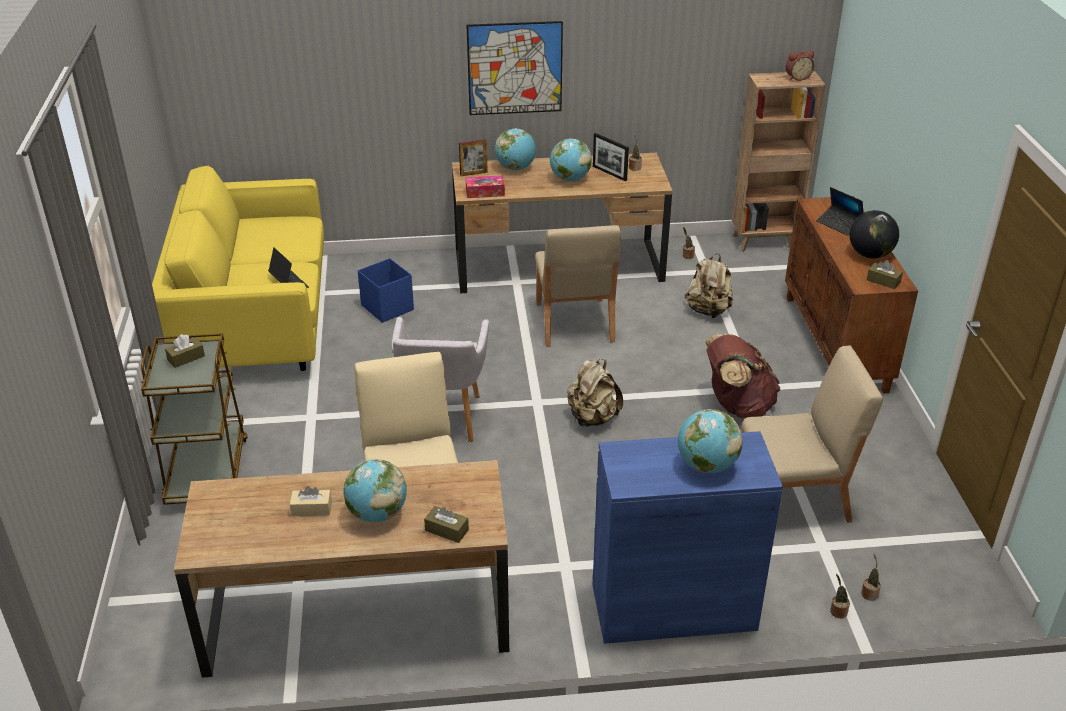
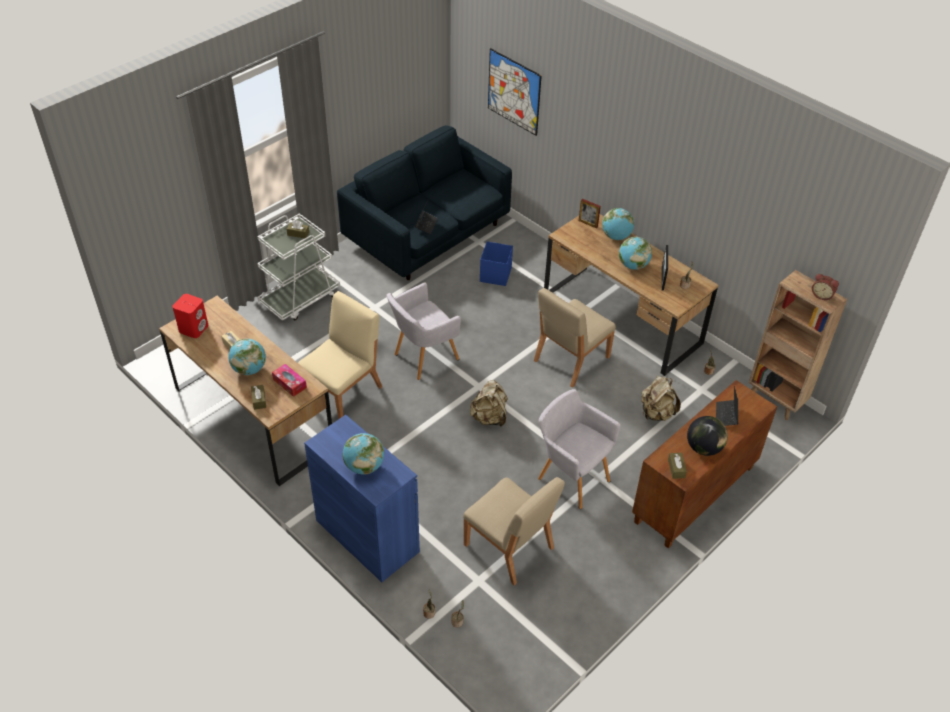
camera: 50 degrees right, 10 degrees up
(207, 470) = (300, 299): brown cart -> white cart
(225, 533) = (194, 328): none -> red speaker
(254, 320) = (427, 235): yellow sofa -> blue sofa
(485, 192) = (572, 240): tissue box -> tissue box (289, 383)
(515, 68) = (640, 169): picture -> picture (514, 92)
(737, 405) = (571, 477): brown backpack -> grey armchair

